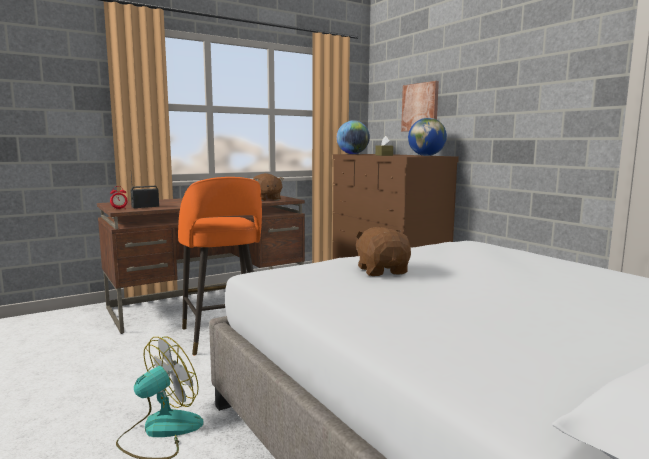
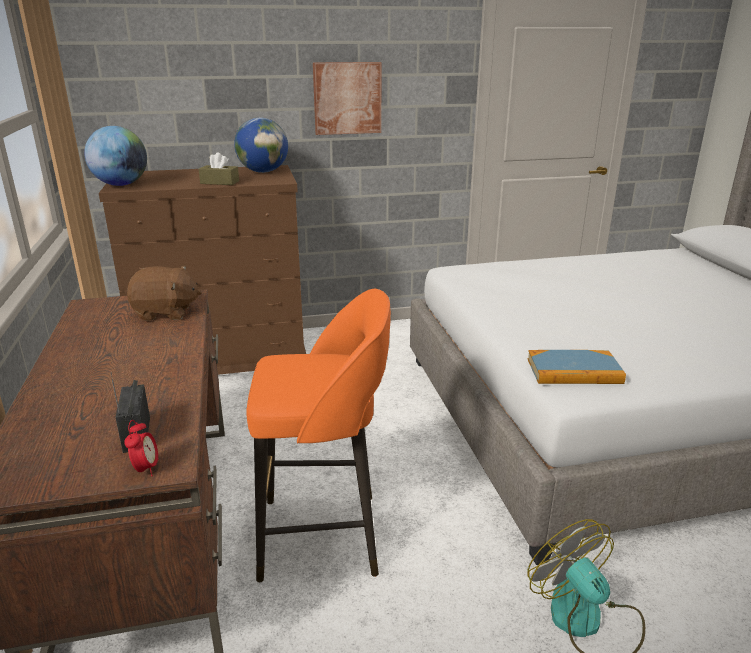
camera: 70 degrees left, 15 degrees up
(294, 272) = (574, 371): none -> book
(382, 271) = (572, 329): brown plush toy -> none
(420, 107) = (197, 94): picture -> picture (347, 98)

